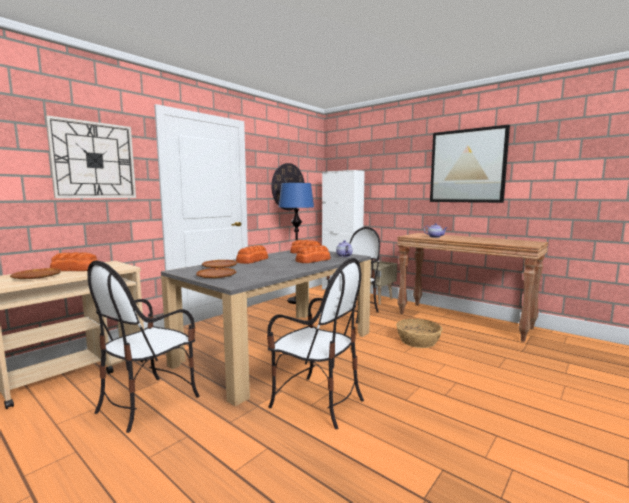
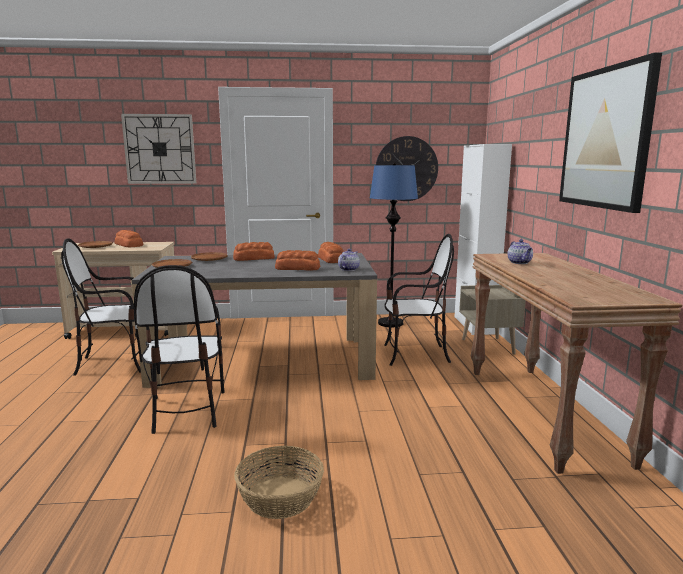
camera: 45 degrees right, 5 degrees up
(418, 341) = (404, 408): basket -> basket (279, 497)

